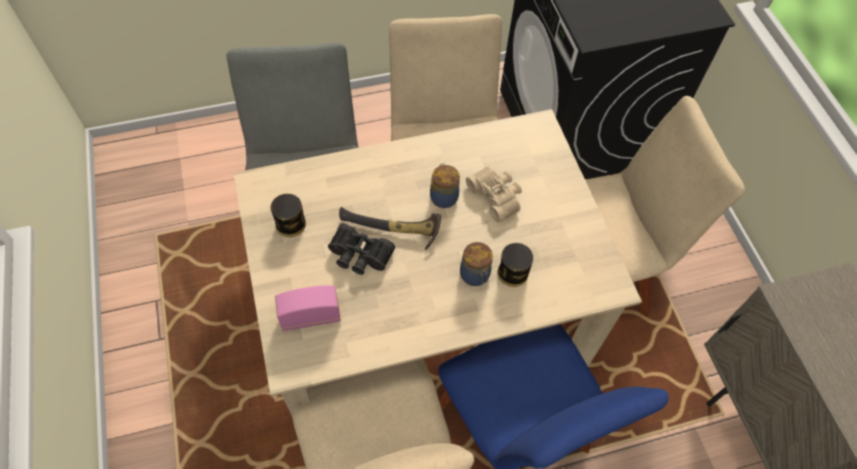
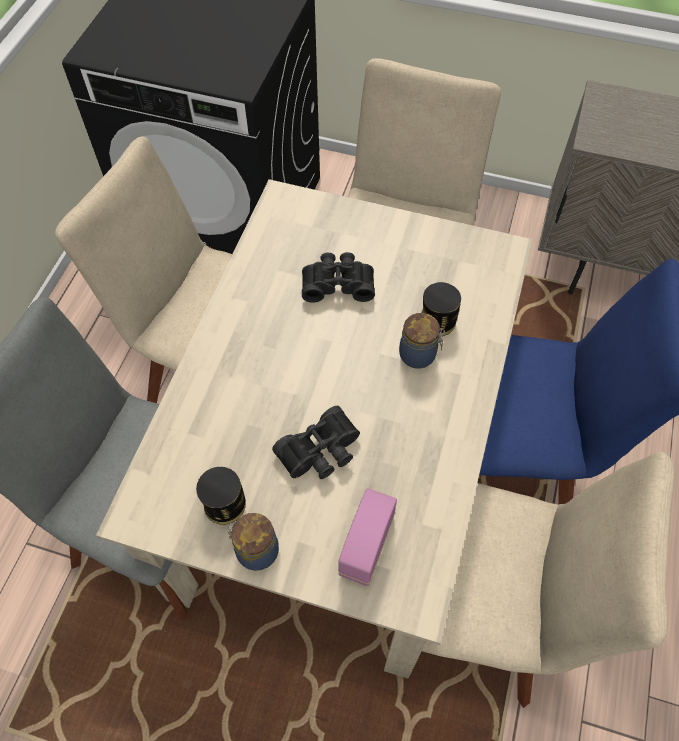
camera: 55 degrees left, 0 degrees up
(392, 231) = (311, 402): hammer -> none
(443, 196) = (303, 330): jar -> jar (255, 550)
(496, 196) = (338, 283): beige binoculars -> black binoculars

